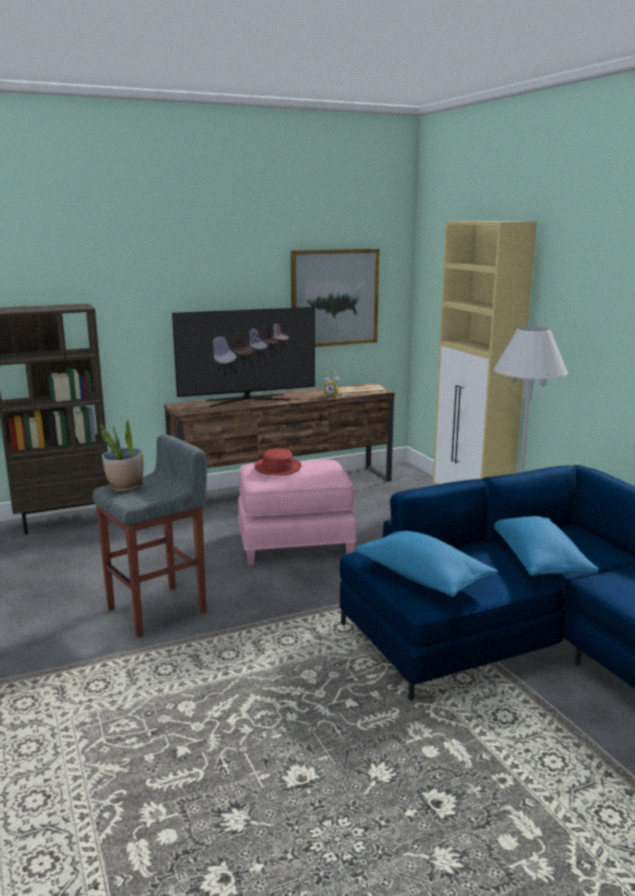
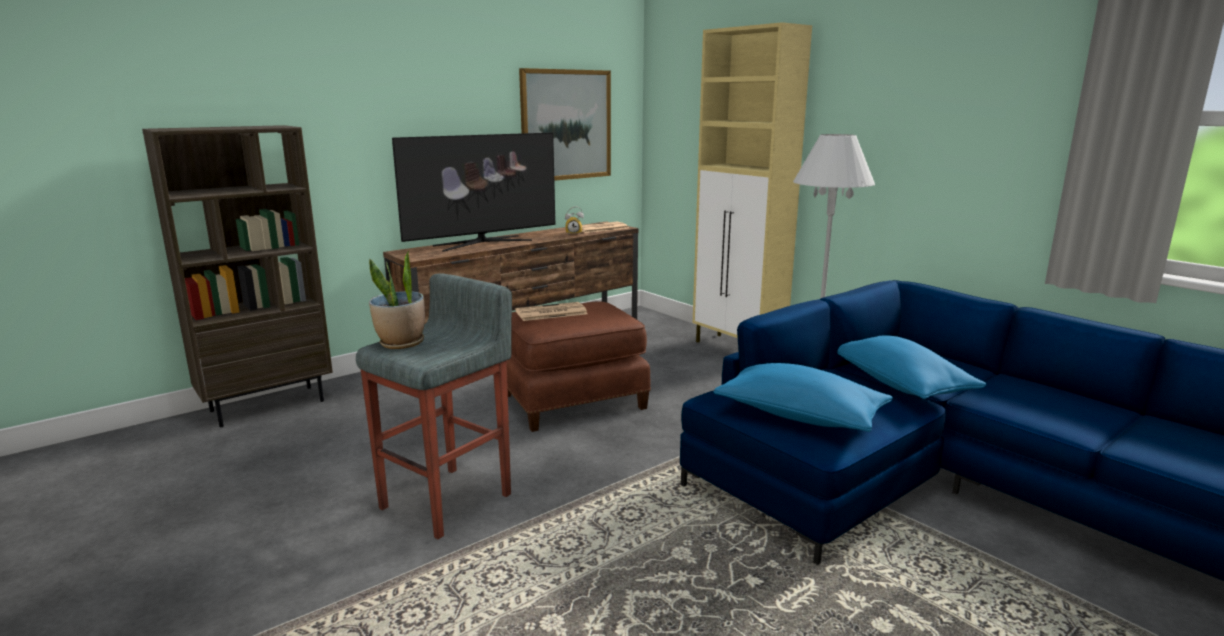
camera: 15 degrees left, 0 degrees up
(277, 467) = (550, 313): red hat -> newspaper
(295, 543) = (572, 400): pink ottoman -> brown ottoman

